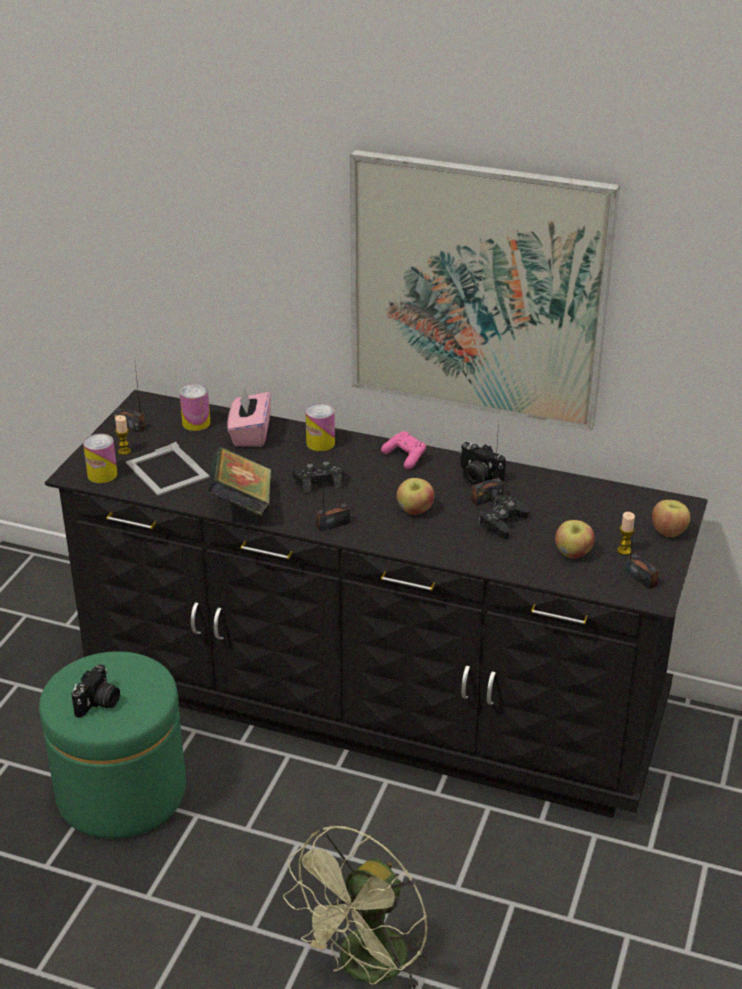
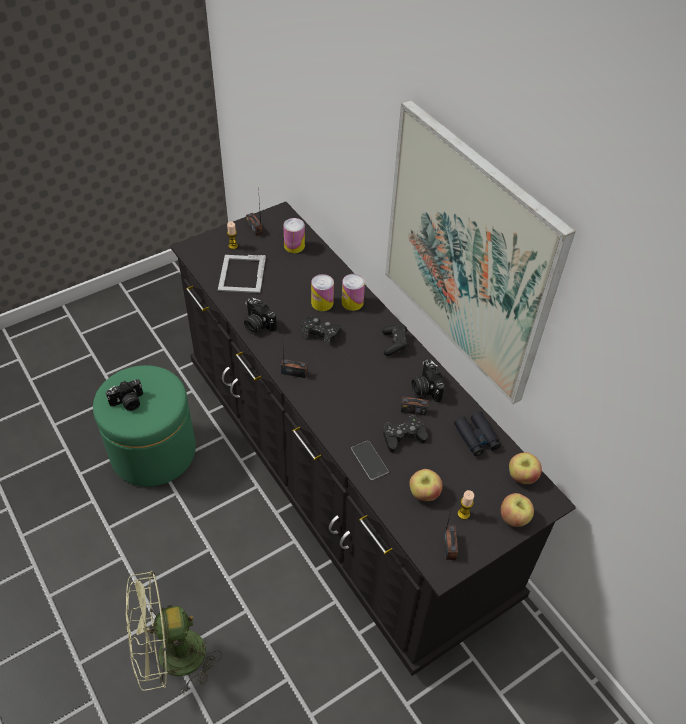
camera: 35 degrees right, 15 degrees up
(102, 474) = (204, 257): can -> can (322, 303)
(241, 504) = (257, 324): book -> camera
(250, 434) = (317, 272): pink tissue box -> none
(405, 457) = (395, 344): pink game controller -> black game controller
(415, 510) = (356, 392): apple -> apple (521, 477)
(493, 554) = (369, 460): none -> phone
(568, 491) = (476, 437): none -> black binoculars

